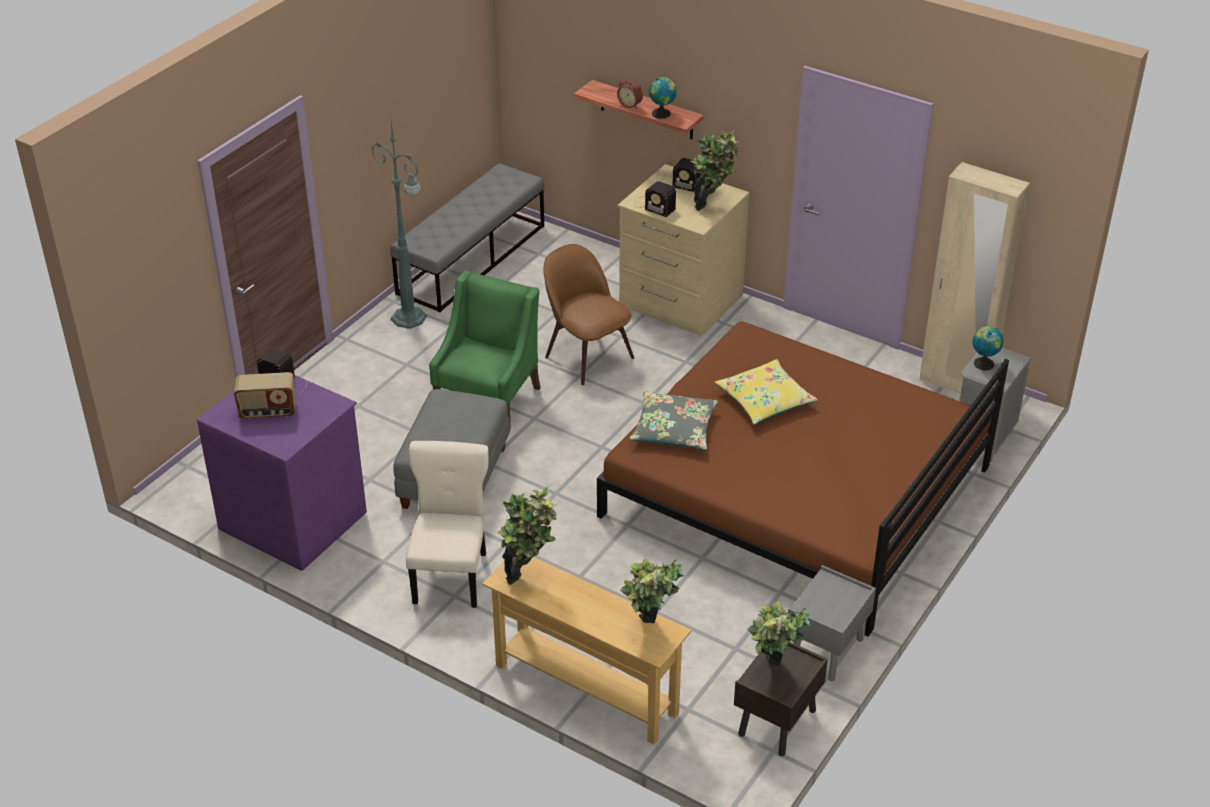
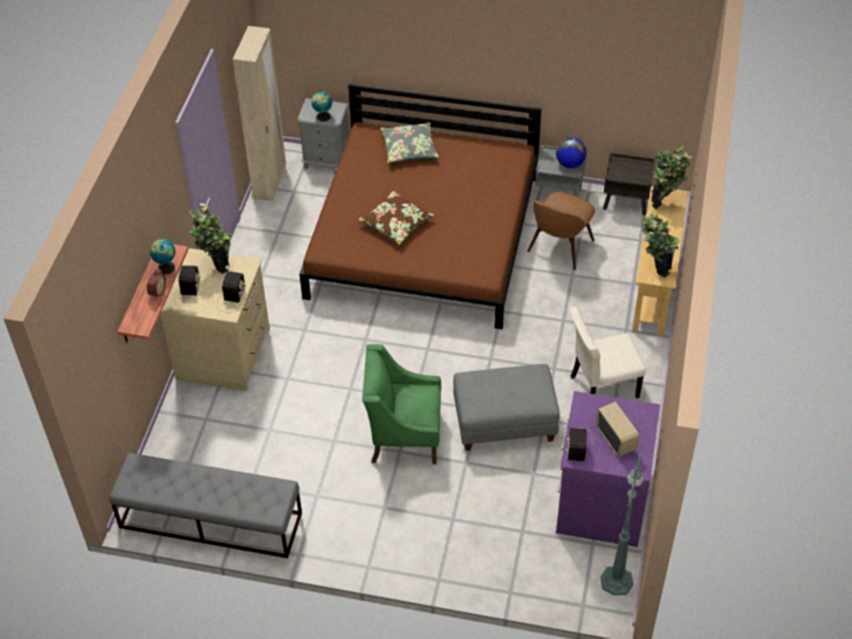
camera: 110 degrees left, 10 degrees up
(410, 319) = (320, 531): green floor lamp -> green floor lamp (617, 579)
(587, 355) = (321, 391): brown chair -> brown chair (559, 248)
(674, 429) = (451, 261): grey pillow -> grey pillow (409, 148)
(765, 400) = (396, 223): yellow pillow -> brown pillow
(773, 675) = (634, 172): potted plant -> none
(822, 608) = (570, 164): none -> globe

